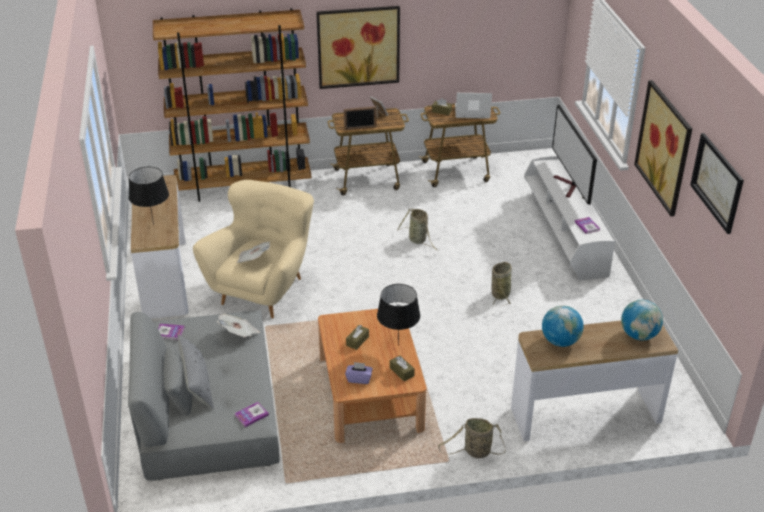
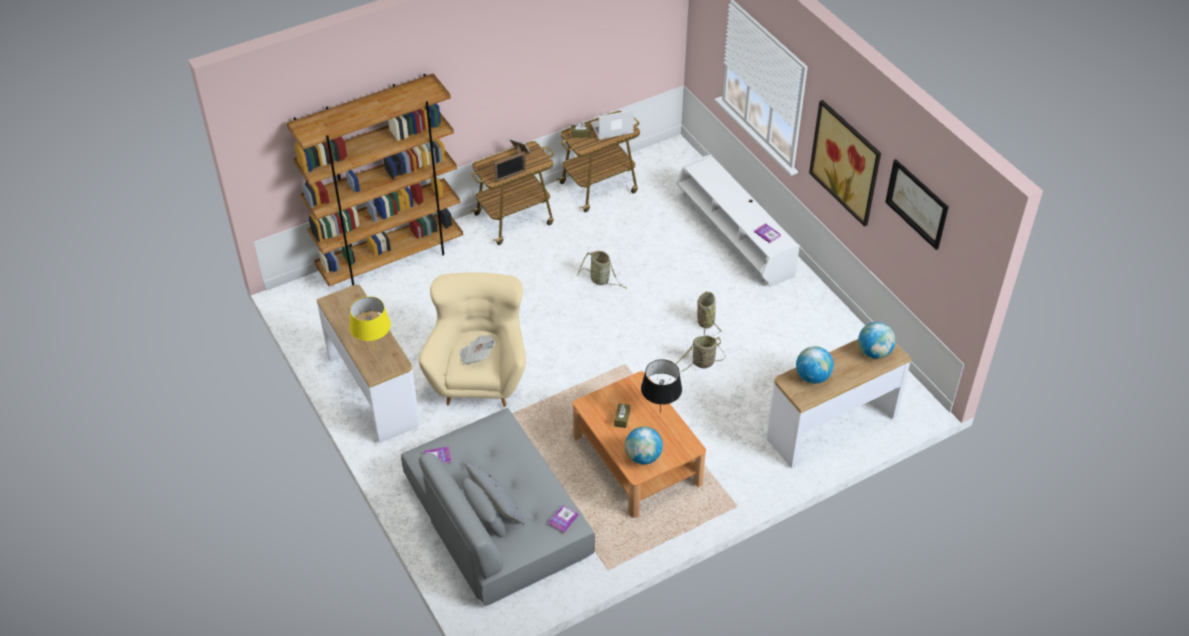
camera: 20 degrees left, 10 degrees up
(153, 225) = (374, 350): black table lamp -> yellow table lamp
(239, 334) = (504, 440): newspaper -> none
(358, 46) = (491, 91): picture -> none
(359, 379) = (643, 457): purple tissue box -> globe
(402, 372) = (677, 439): brown tissue box -> none
(475, 452) = (755, 491): basket -> basket (701, 363)
(569, 186) = (731, 191): television -> none

